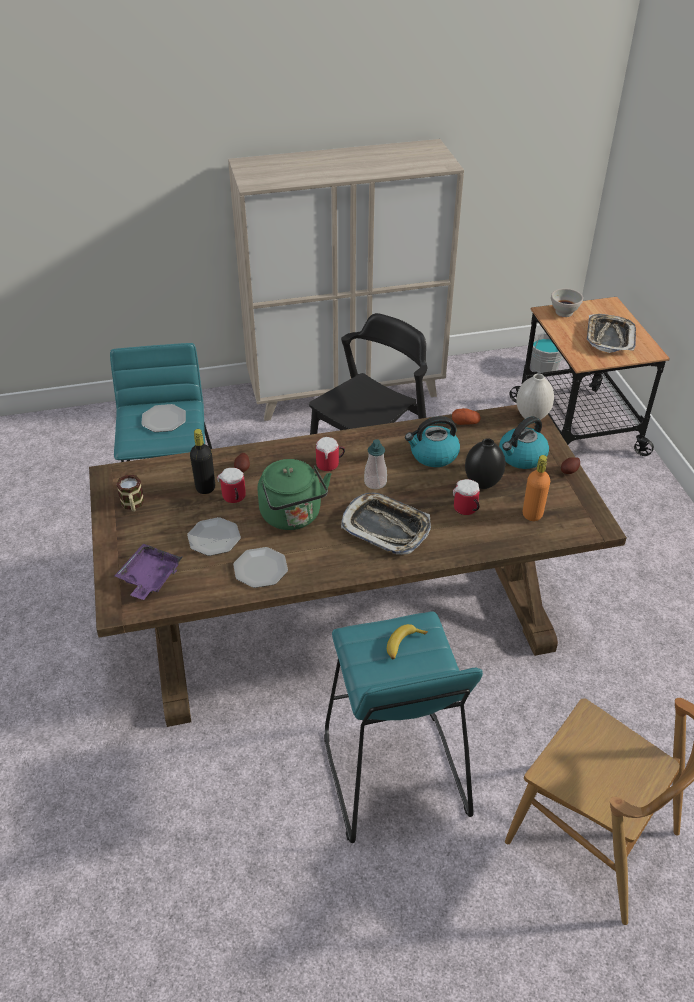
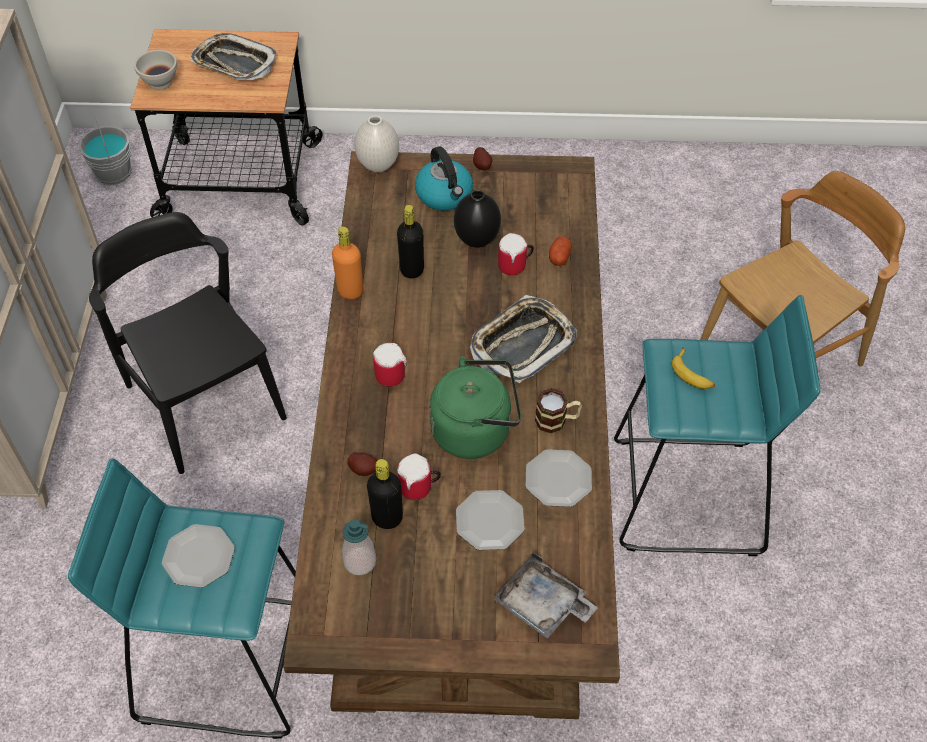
camera: 75 degrees left, 10 degrees up
(133, 505) = (393, 612): mug -> mug (557, 420)
(149, 578) = (542, 605): purple tray -> grey tray
(375, 482) = (441, 335): soap dispenser -> soap dispenser (360, 561)
(433, 455) = (412, 270): kettle -> black bottle
(465, 422) = (363, 225): potato -> potato (559, 257)
(532, 514) = (540, 214): orange bottle -> orange bottle (350, 291)

